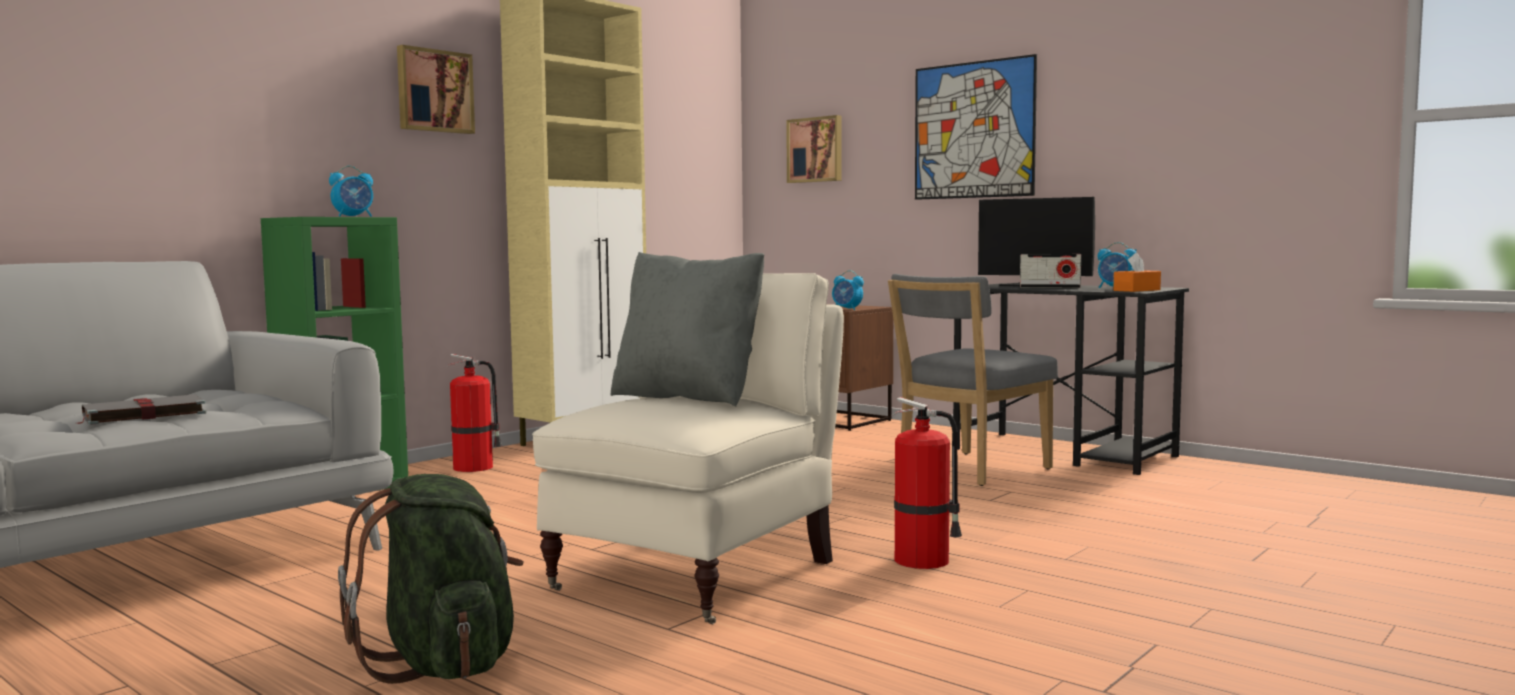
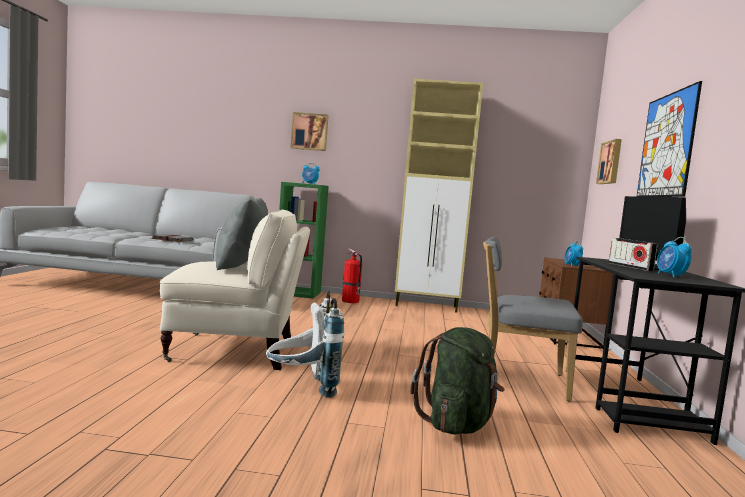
camera: 55 degrees right, 0 degrees up
(434, 91) = (375, 132): picture -> picture (310, 132)
(443, 664) = (105, 335): green backpack -> green backpack (457, 424)
(924, 560) = (302, 388): fire extinguisher -> white backpack
(1136, 290) = (658, 277): orange tissue box -> none

